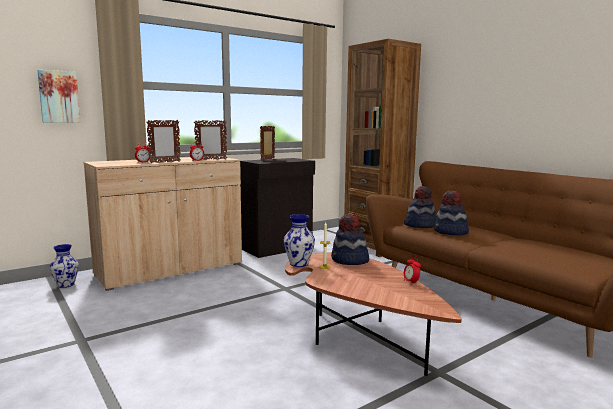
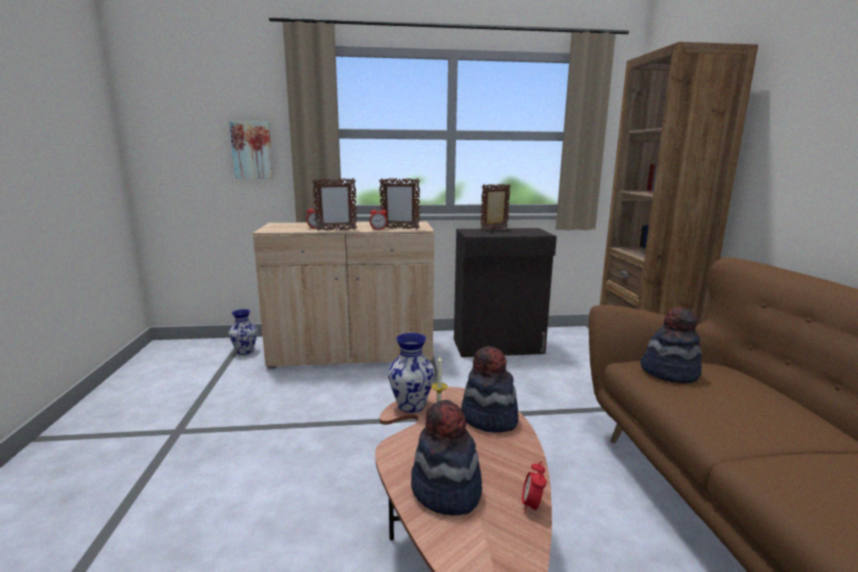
camera: 30 degrees right, 5 degrees up
(450, 232) = (712, 403): hat -> hat (445, 491)

